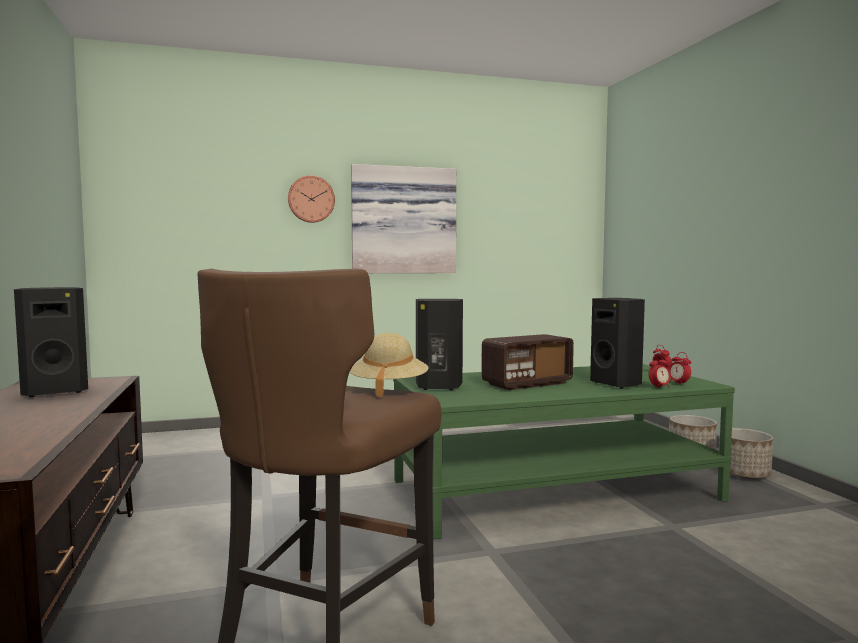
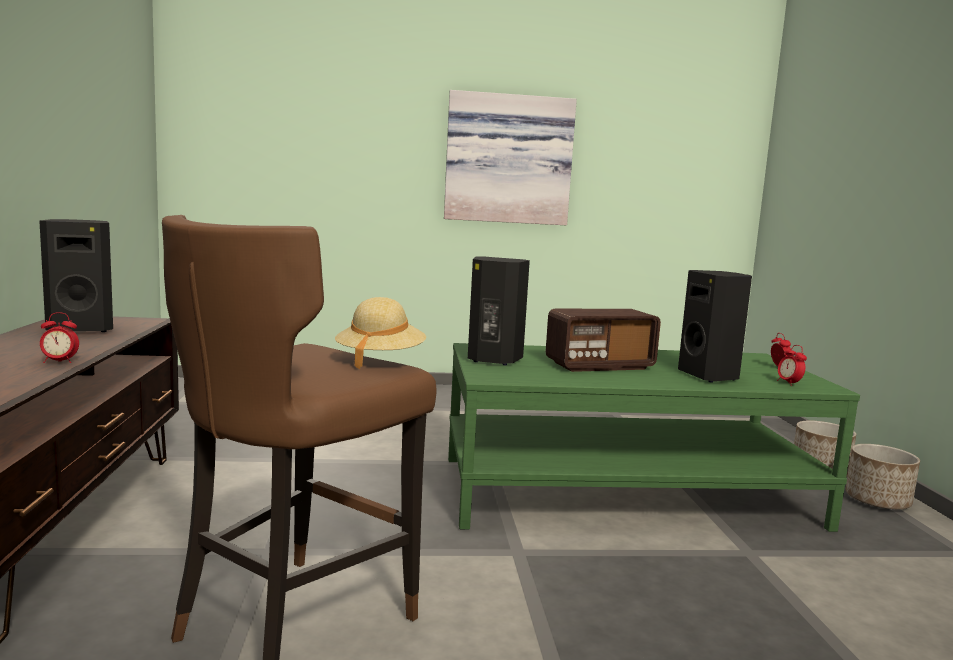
camera: 10 degrees right, 5 degrees up
(311, 199) = (401, 130): wall clock -> none
(659, 387) = (759, 386): alarm clock -> alarm clock (59, 362)

